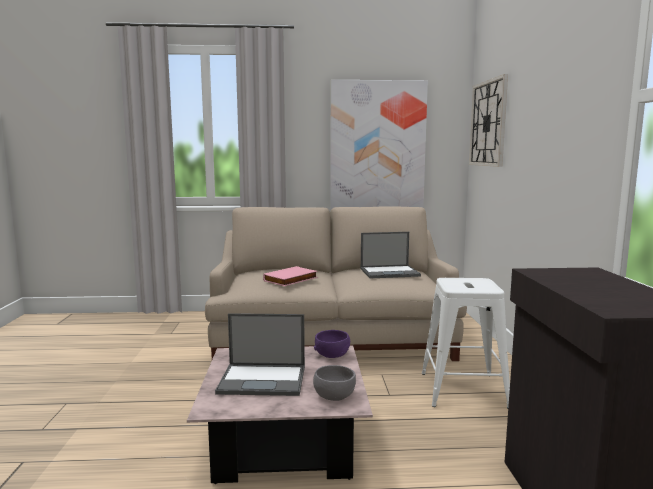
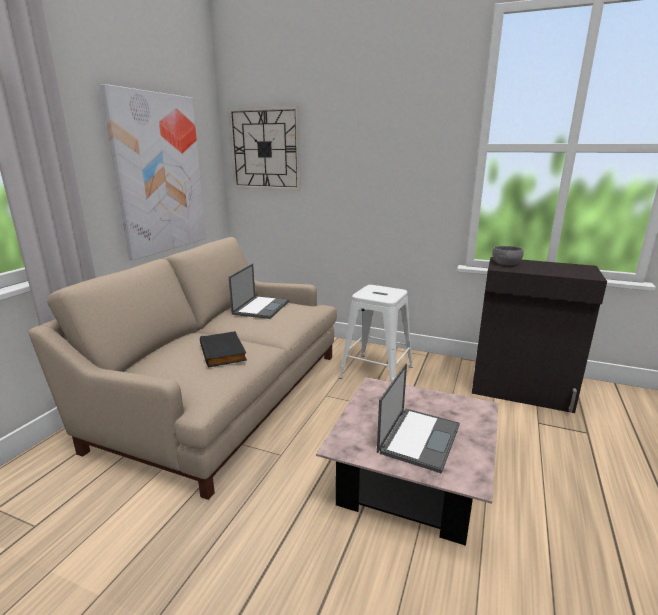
camera: 65 degrees left, 10 degrees up
(291, 279) = (224, 352): pink book -> black book
(332, 354) = (380, 390): purple bowl -> none
(334, 395) = (463, 409): grey bowl -> grey bowl (506, 263)

